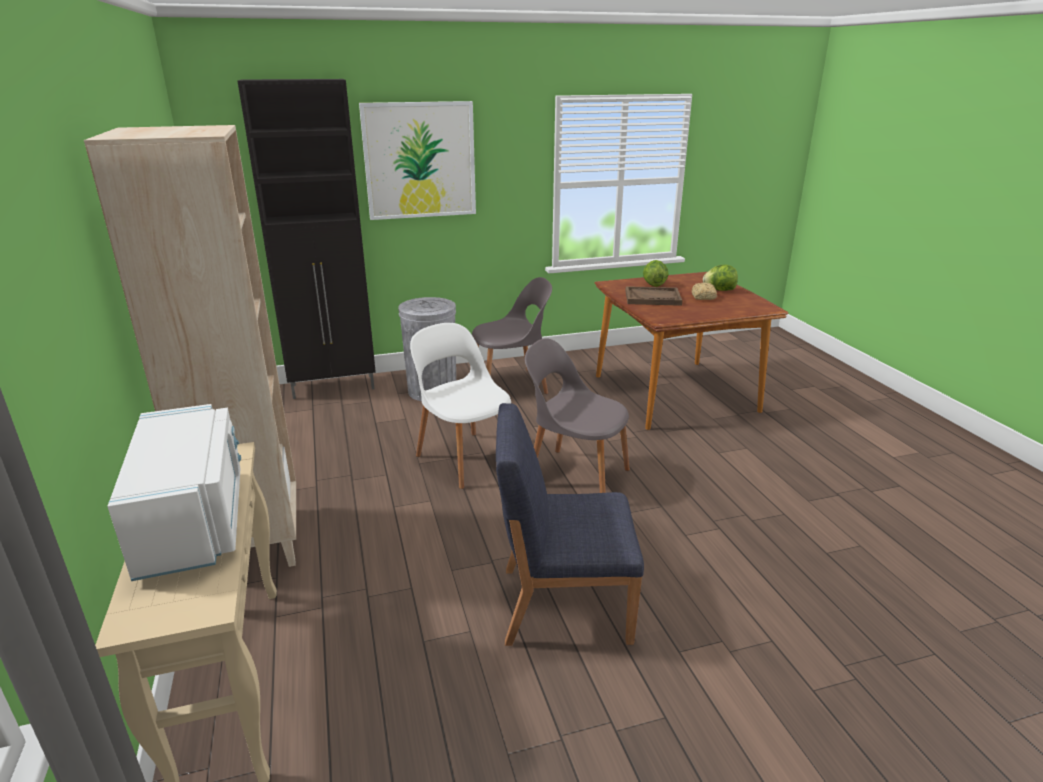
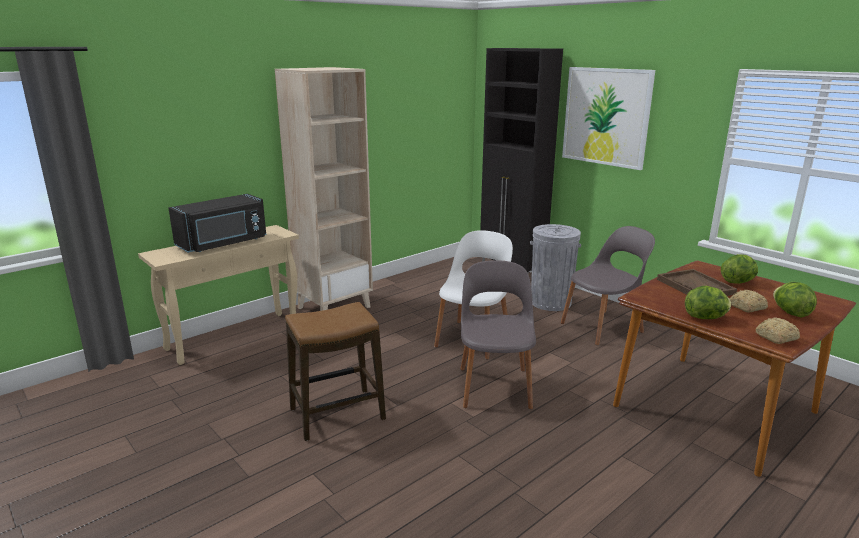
camera: 65 degrees right, 5 degrees down
(195, 521) = (223, 243): white microwave -> black microwave
(511, 385) = (603, 327): grey chair -> grey chair turned 75 degrees counterclockwise
(563, 603) = (337, 414): blue chair -> stool
(715, 313) = (705, 318): none -> lettuce
(758, 306) = (775, 337): none -> bread

